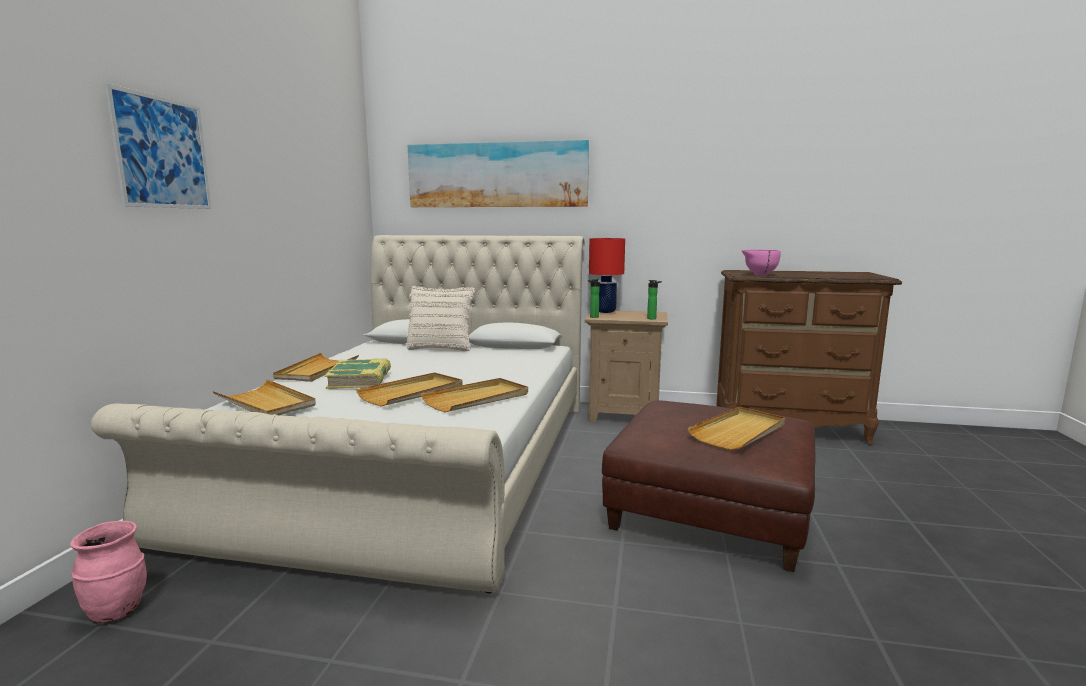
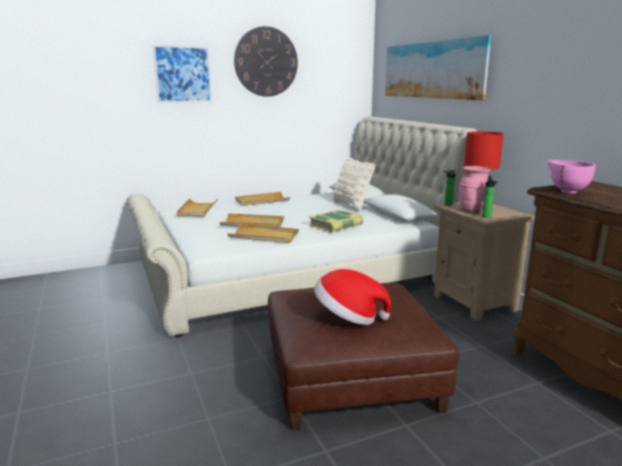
camera: 55 degrees right, 5 degrees up
(117, 611) = (108, 277): pink vase -> pink vase (471, 211)
(272, 147) = (266, 62): none -> wall clock
(360, 380) = (255, 211): book -> book (336, 225)
(739, 431) = (348, 317): beige tray -> hat

